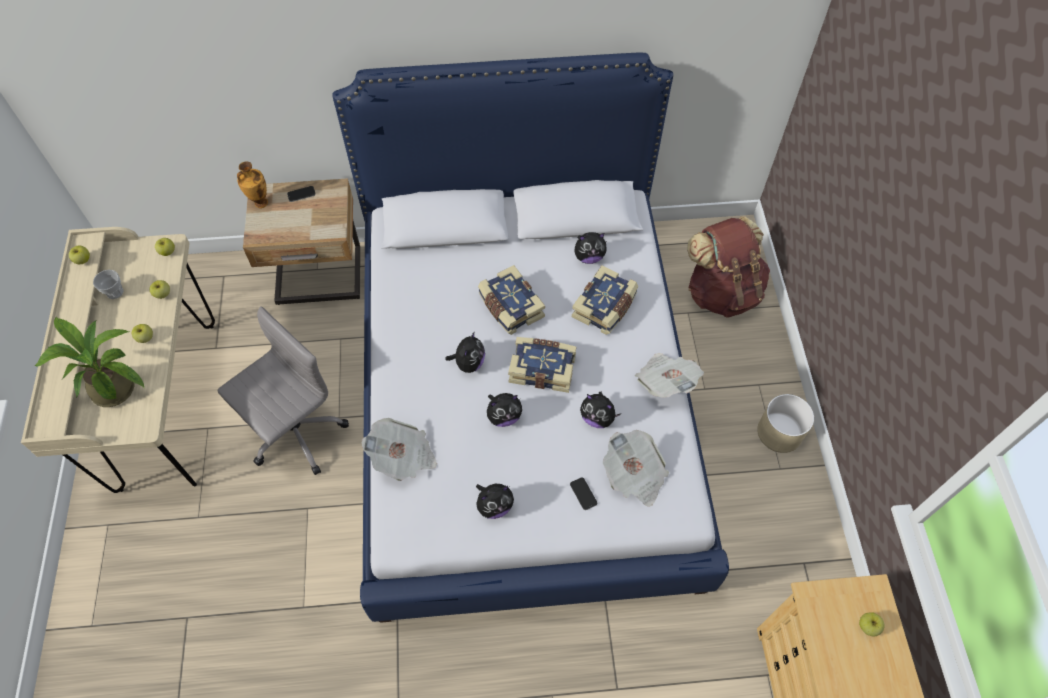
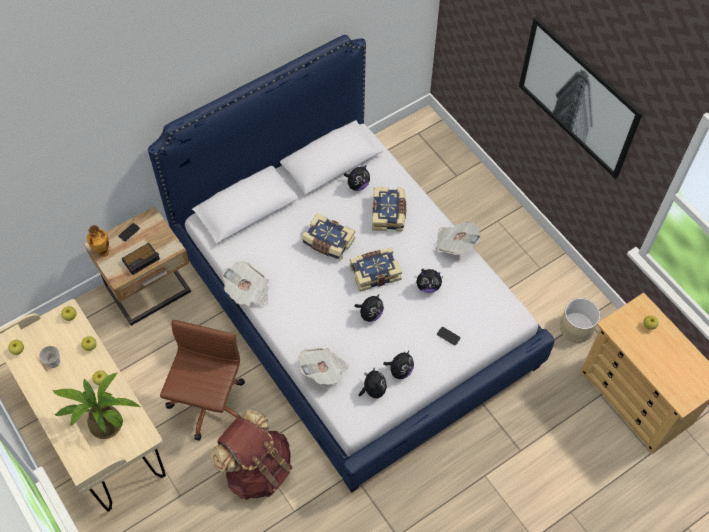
camera: 30 degrees left, 0 degrees up
(293, 229) = (142, 260): none -> alarm clock
(295, 432) = (208, 405): grey office chair -> brown office chair
(469, 363) = (325, 292): plush toy -> plush toy (373, 390)
(634, 475) = (471, 310): newspaper -> newspaper (248, 292)
(722, 291) = (439, 169): brown backpack -> brown backpack (257, 469)
(780, 432) = (527, 245): beige planter -> beige planter (577, 327)
(919, 250) = (579, 97): none -> picture

